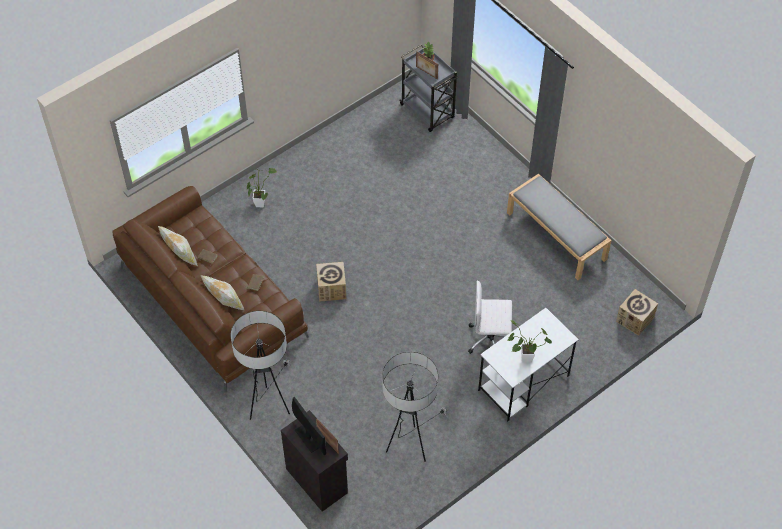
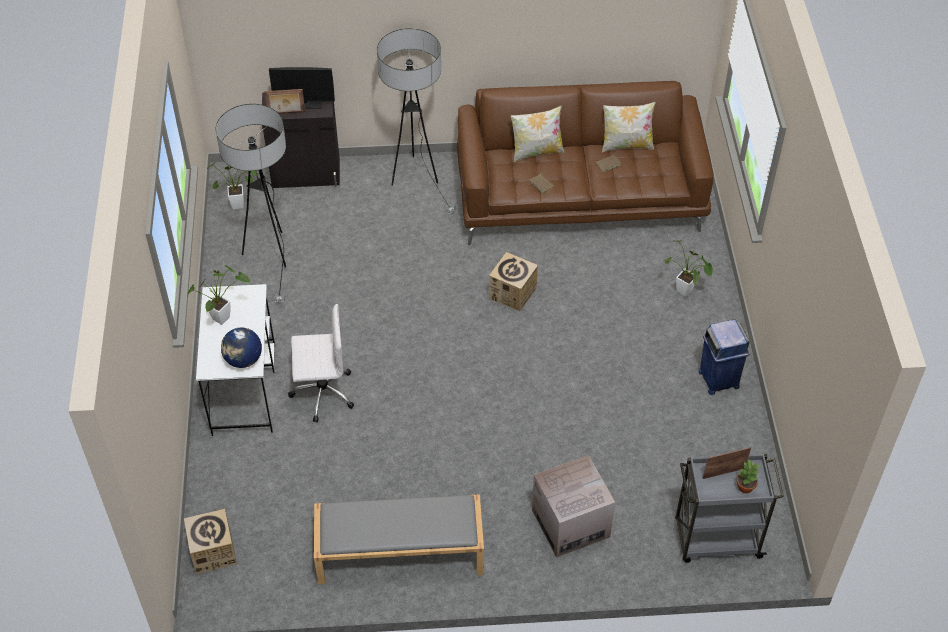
camera: 125 degrees right, 5 degrees down
(317, 157) = (718, 379): none -> blue trash can
(379, 500) = (241, 205): none -> potted plant
(472, 174) = (570, 523): none -> cardboard box
(490, 340) = (322, 392): white office chair -> white office chair turned 45 degrees clockwise
(544, 324) = (243, 360): none -> globe

